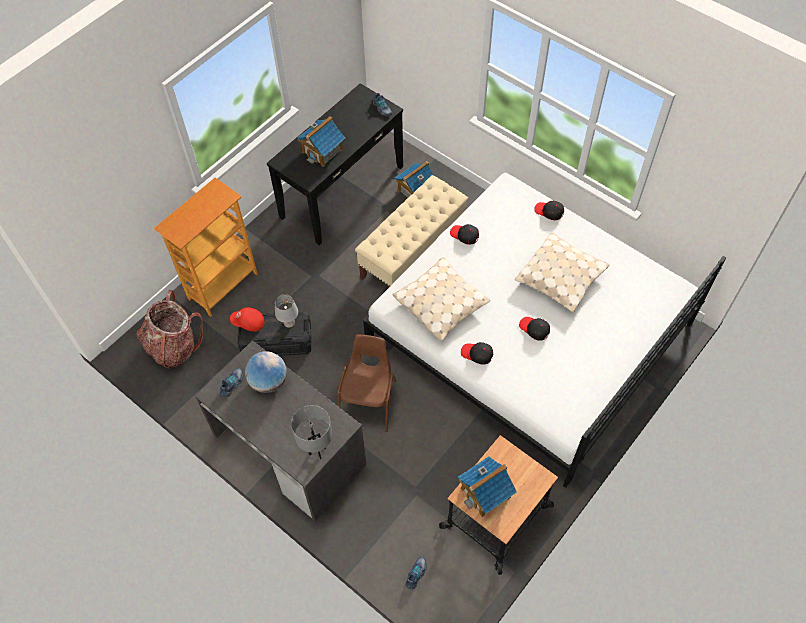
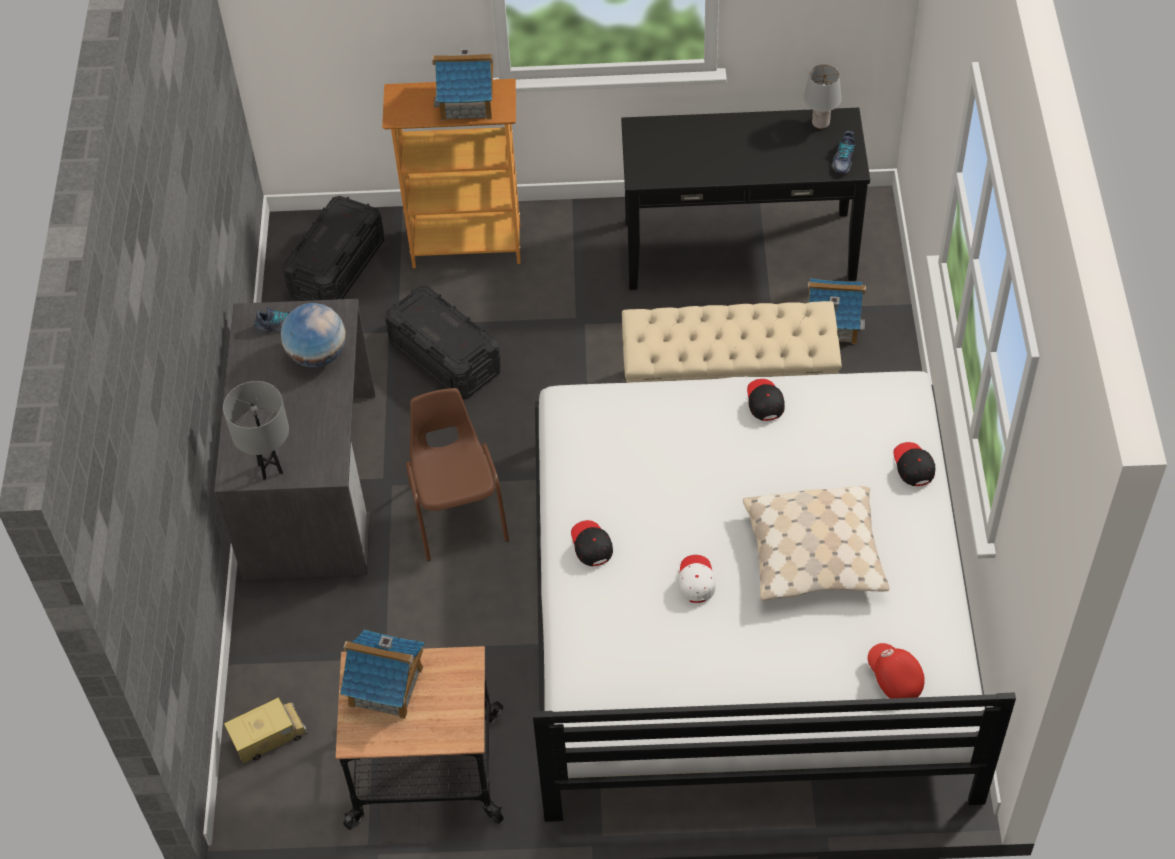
camera: 50 degrees right, 5 degrees down
(174, 346) = (337, 267): backpack -> black storage box
(248, 323) = (421, 300): red cap -> red cap (894, 678)
(289, 323) = (462, 338): grey table lamp -> grey table lamp (820, 124)
(322, 150) = (703, 153): toy house -> toy house (467, 101)
(369, 401) = (457, 511): brown chair -> brown chair turned 75 degrees counterclockwise
(416, 574) = (268, 736): shoe -> toy truck
(441, 303) = (628, 453): beige pillow -> none
(534, 329) = (696, 581): black cap -> white cap

